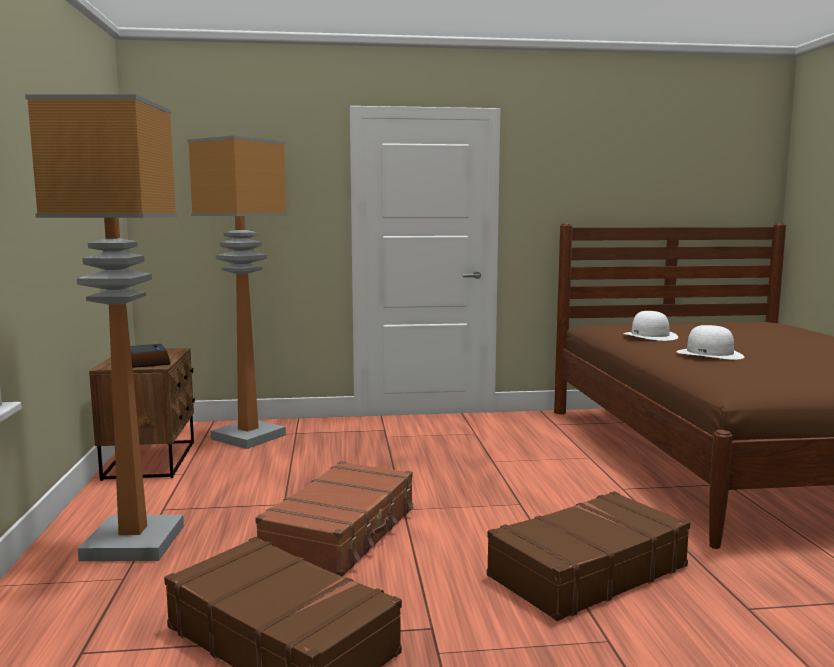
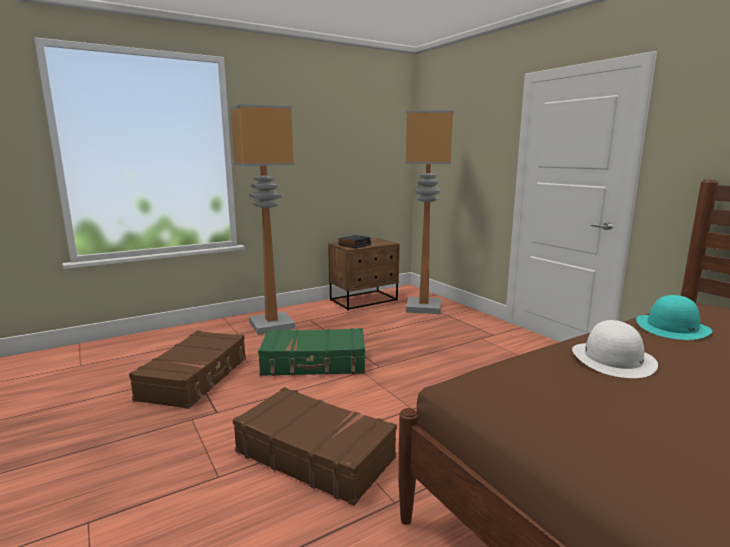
camera: 65 degrees right, 5 degrees up
(342, 533) = (314, 363): brown suitcase -> green suitcase
(650, 336) = (672, 327): white hat -> turquoise hat

